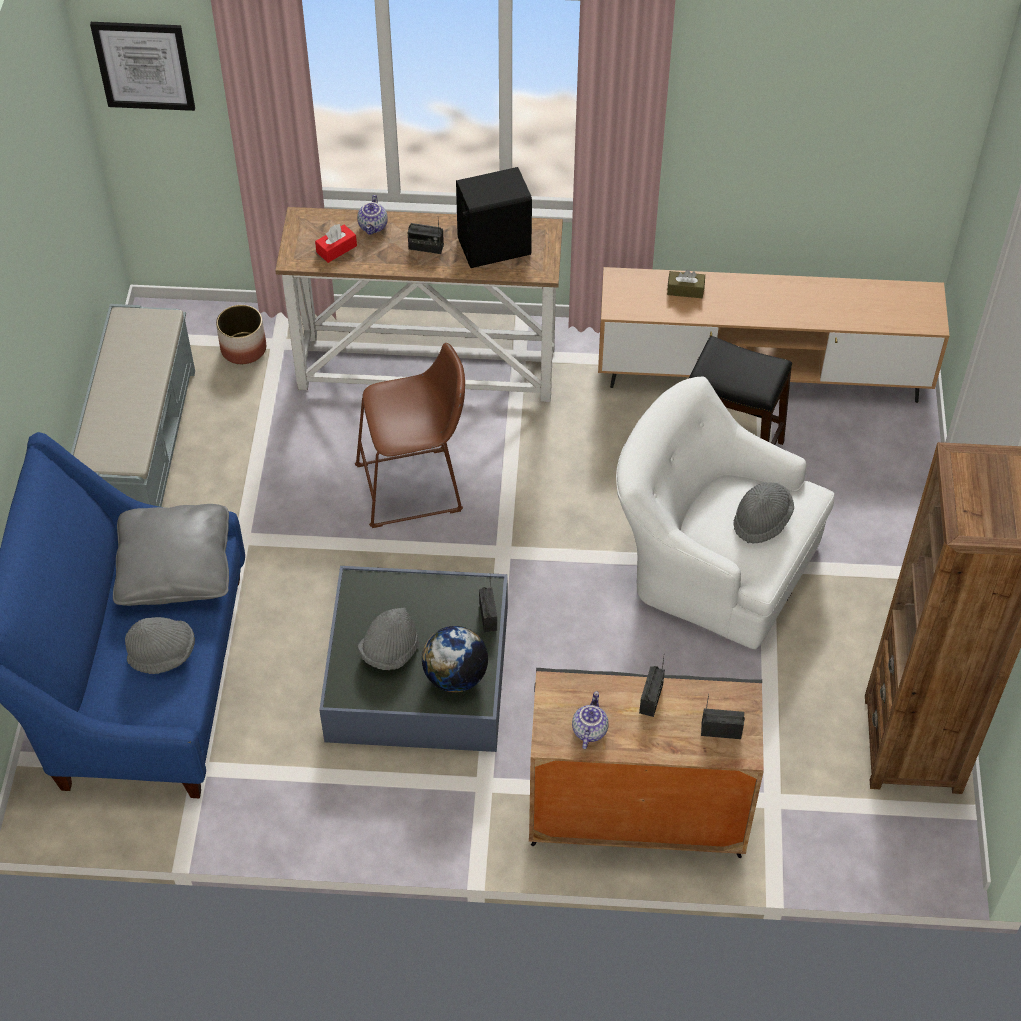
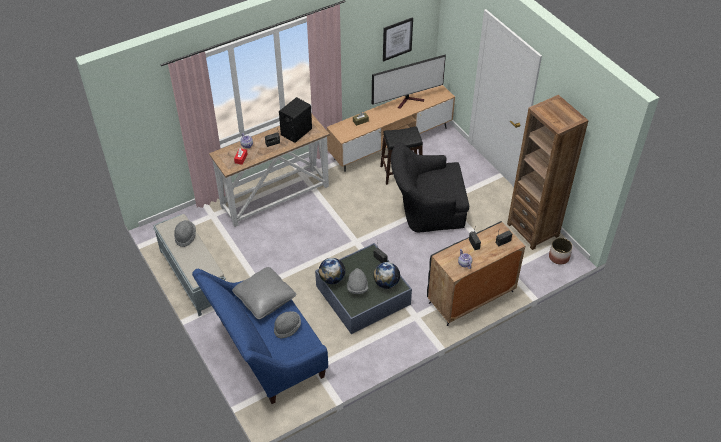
camera: 35 degrees left, 5 degrees down
(144, 65) = (140, 118): picture -> picture (397, 39)
(243, 348) = (200, 223): planter -> planter (558, 257)
(356, 603) = (332, 279): none -> globe
(415, 487) = (307, 237): brown stool -> none
(711, 562) = (426, 209): white armchair -> black armchair
(761, 520) = (445, 181): grey hat -> grey hat (185, 237)
(834, 295) = (409, 100): none -> television

